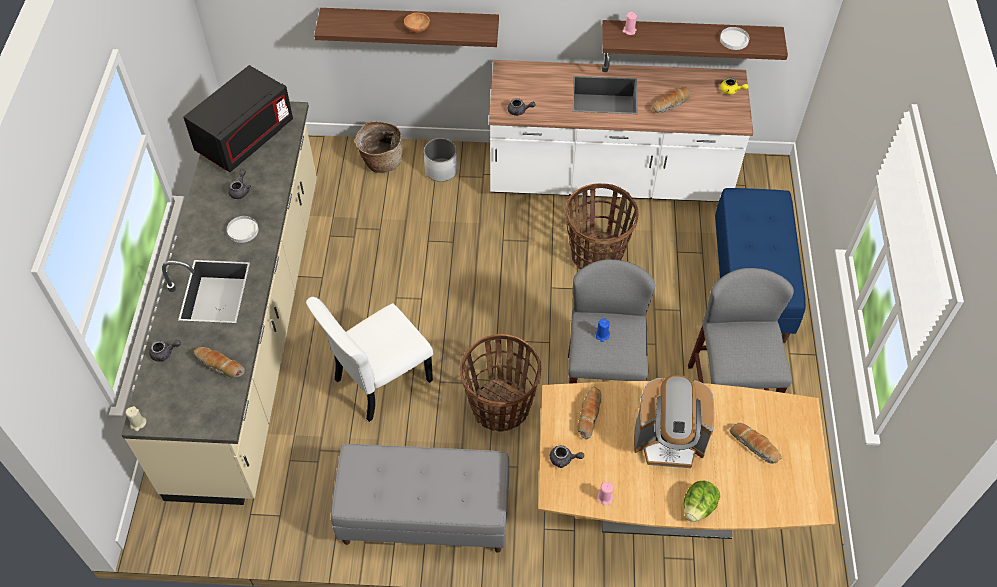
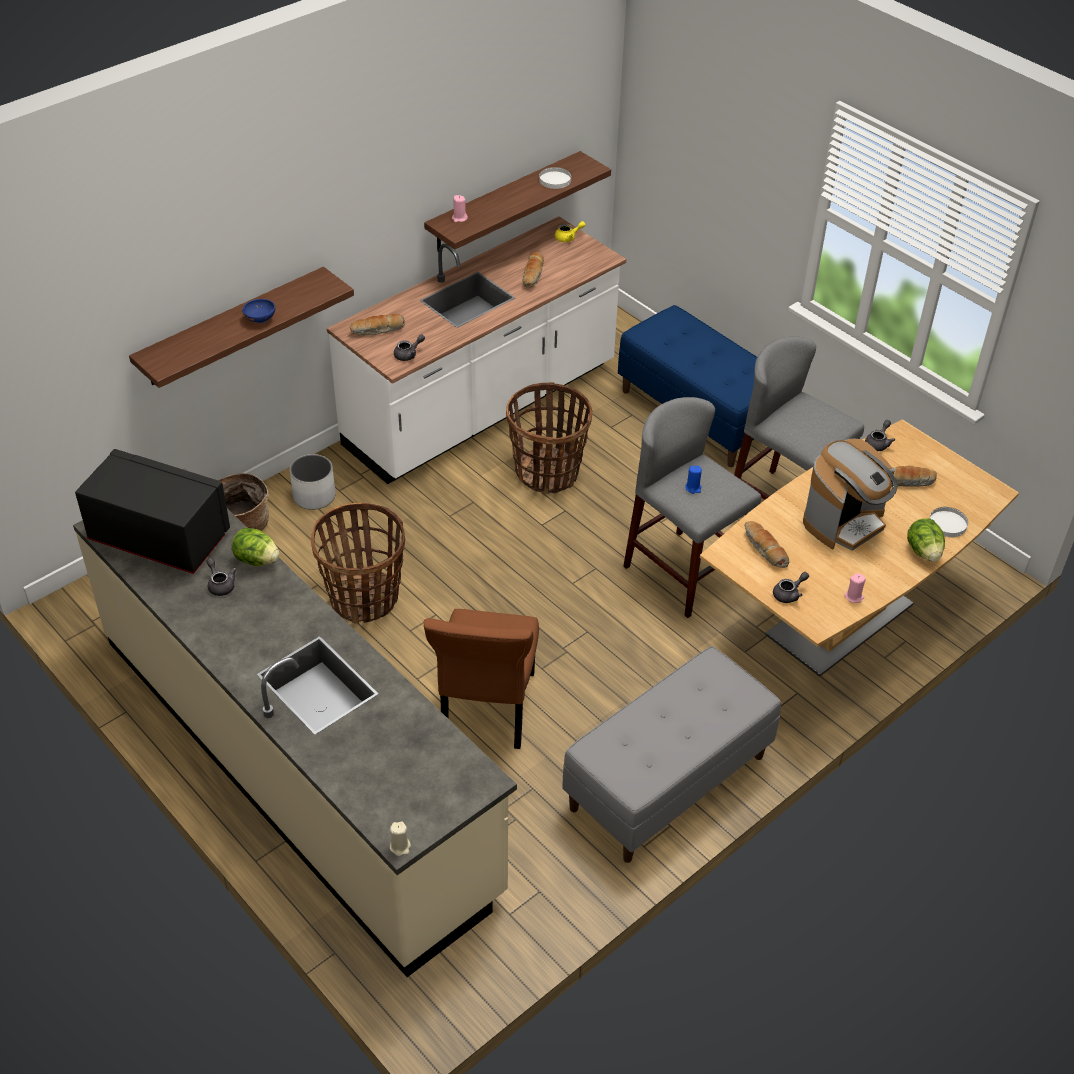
camera: 45 degrees left, 10 degrees down
(165, 353) = (342, 770): grey teapot -> grey teapot (878, 443)
(219, 366) = (413, 739): bread -> bread (378, 330)
(242, 230) = (273, 615): white plate -> white plate (947, 524)
(245, 138) = (159, 538): black microwave -> black microwave turned 60 degrees counterclockwise
(275, 189) = (257, 560): none -> lettuce
(379, 381) = (486, 710): white chair -> brown chair
(417, 28) = (260, 318): brown bowl -> blue bowl
(500, 407) = (620, 648): basket -> basket (364, 598)

